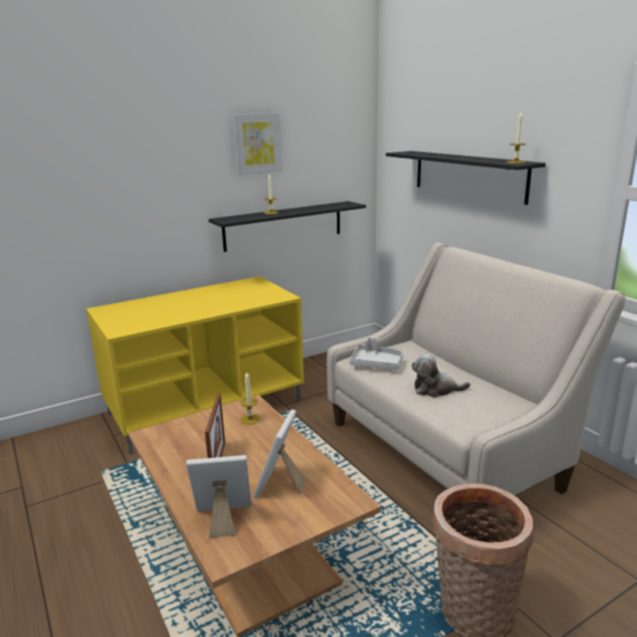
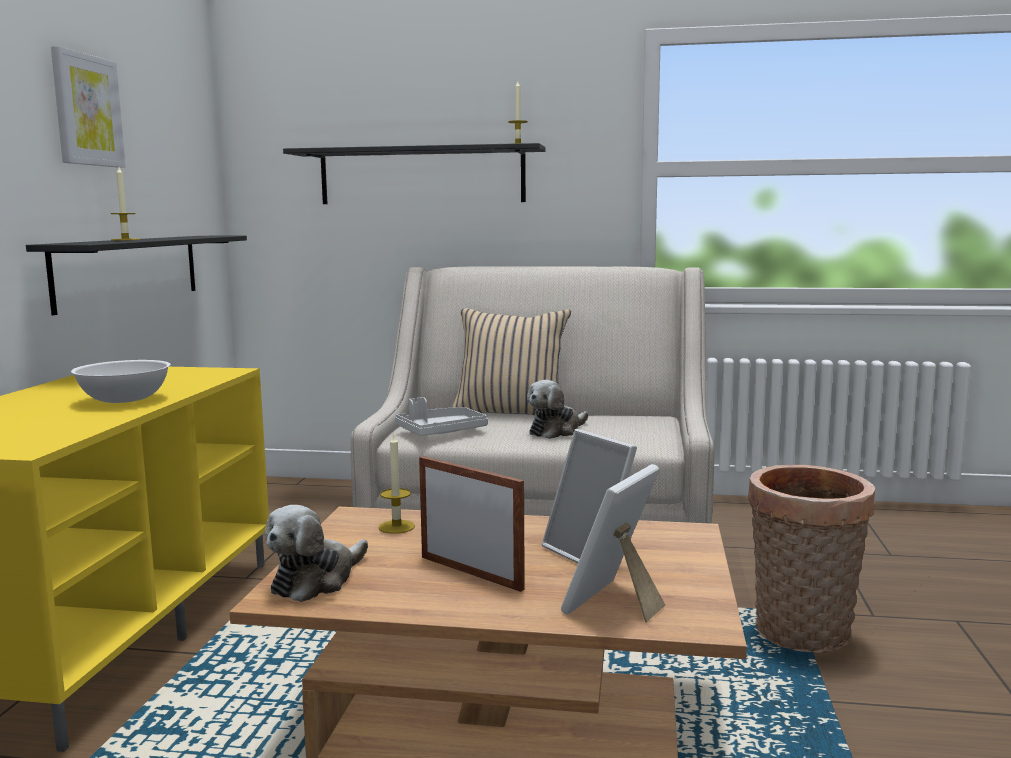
camera: 50 degrees left, 10 degrees down
(172, 433) = (316, 580): none -> plush toy
(206, 308) = (125, 400): none -> white bowl
(446, 362) = (510, 413): none -> beige pillow

